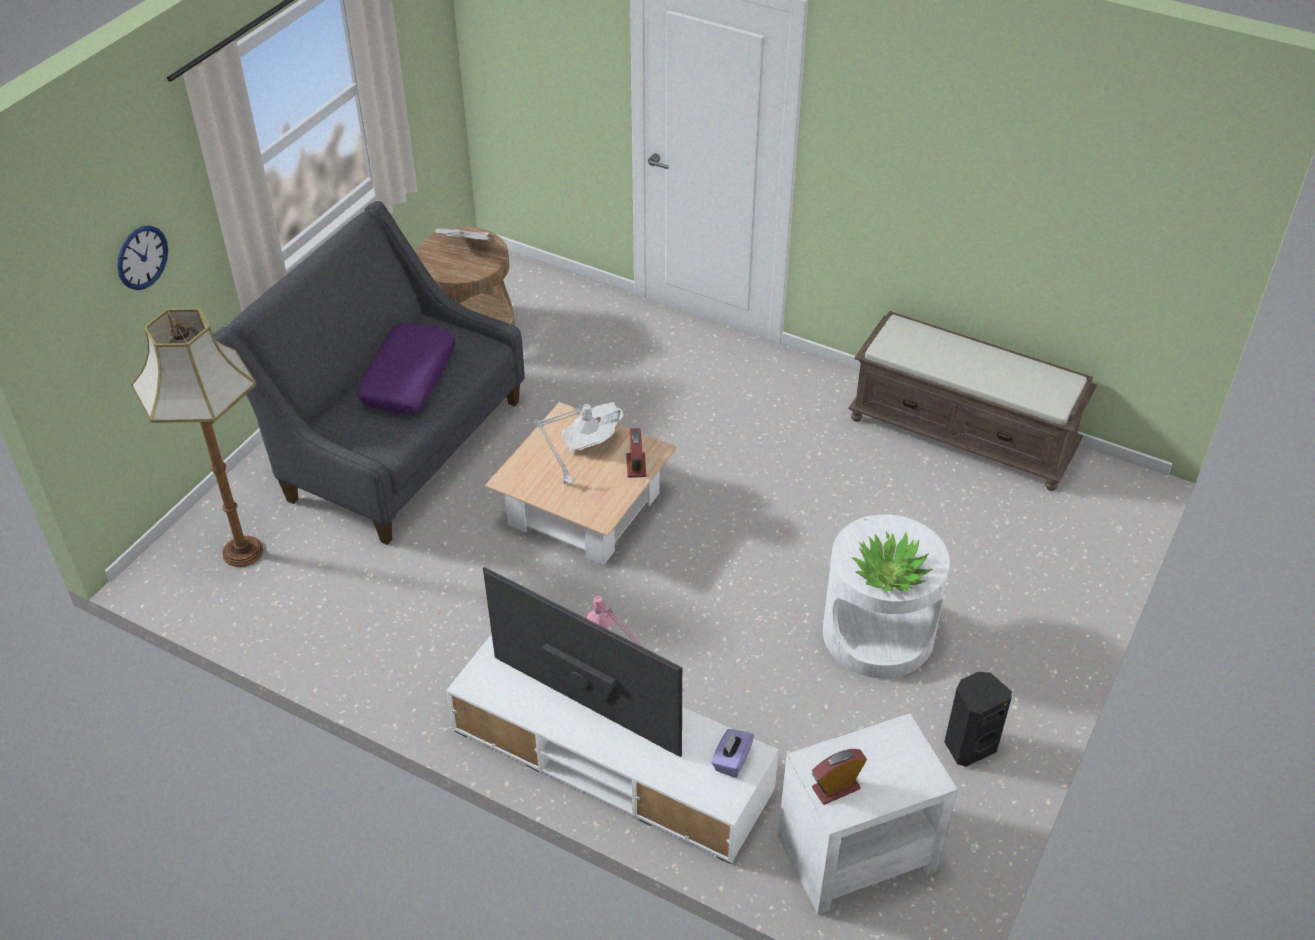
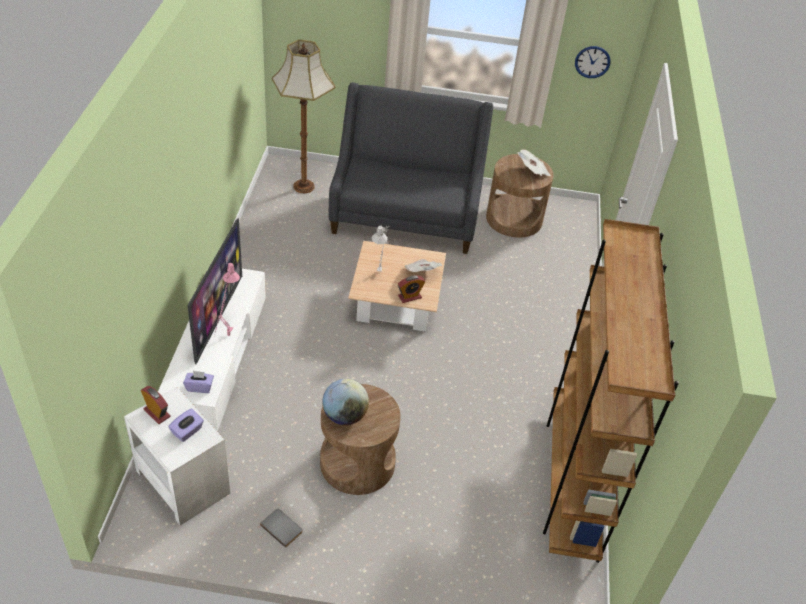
camera: 65 degrees right, 0 degrees up
(142, 257) = (344, 23): wall clock -> wall clock (592, 62)
(408, 378) = (412, 181): purple pillow -> none
(877, 634) = (357, 462): white side table -> brown side table
(884, 755) = (187, 431): none -> purple tissue box
(889, 573) = (344, 416): potted plant -> globe
(964, 433) = (572, 481): brown bench -> brown bookcase
(968, 745) = (282, 527): black speaker -> grey book

